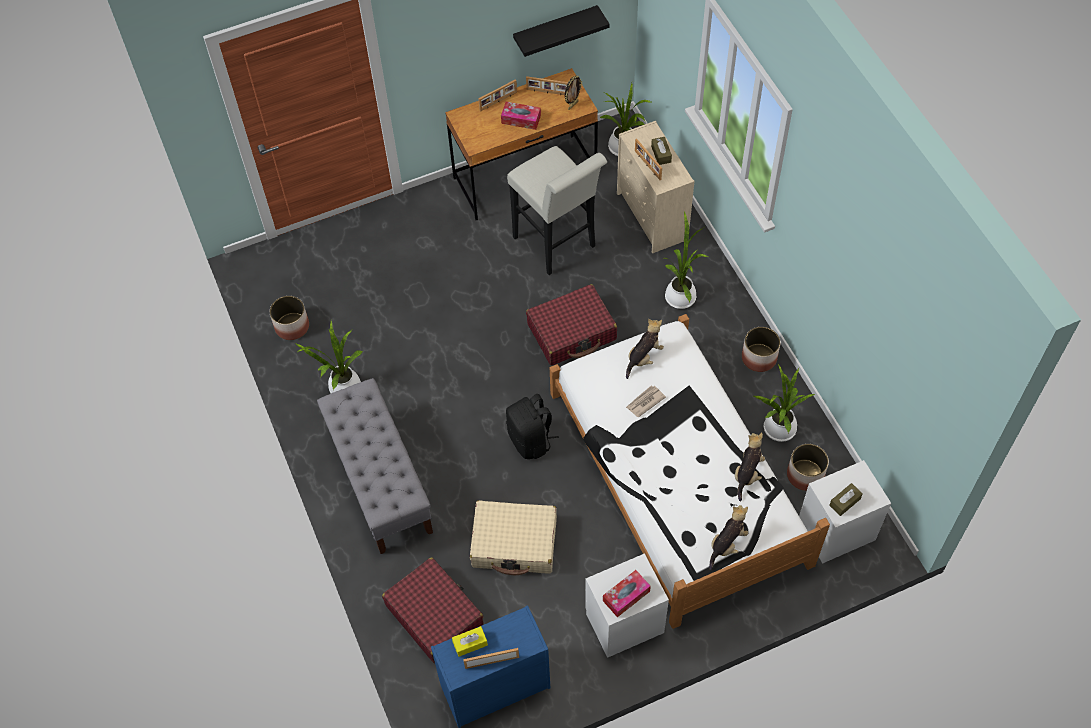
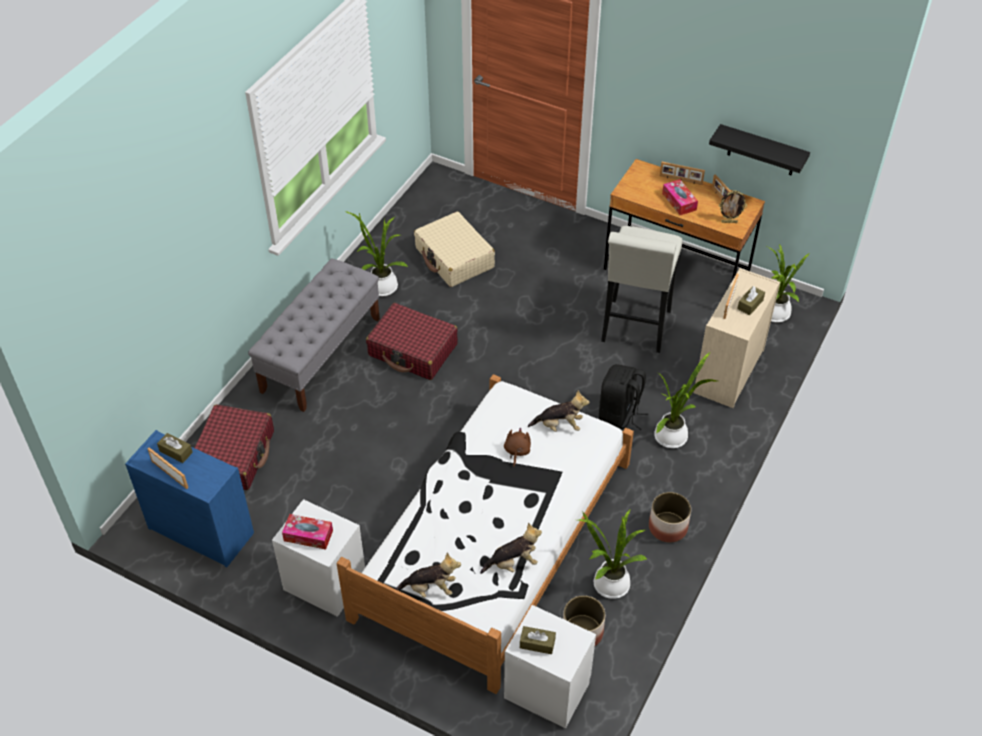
camera: 50 degrees right, 10 degrees down
(292, 326) = (405, 229): planter -> none
(470, 643) = (176, 452): yellow tissue box -> brown tissue box
(515, 543) = (337, 467): beige suitcase -> beige suitcase (454, 258)
(531, 440) = (438, 421): black backpack -> black backpack (619, 415)
(572, 332) = (563, 387): red suitcase -> red suitcase (413, 350)
(645, 402) = (517, 451): newspaper -> brown plush toy

